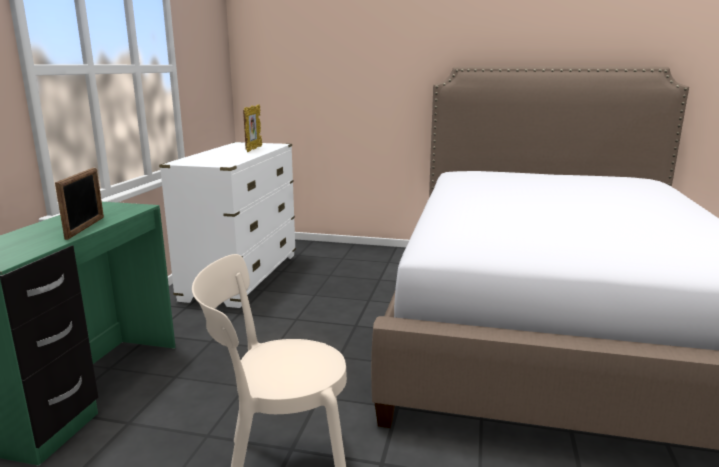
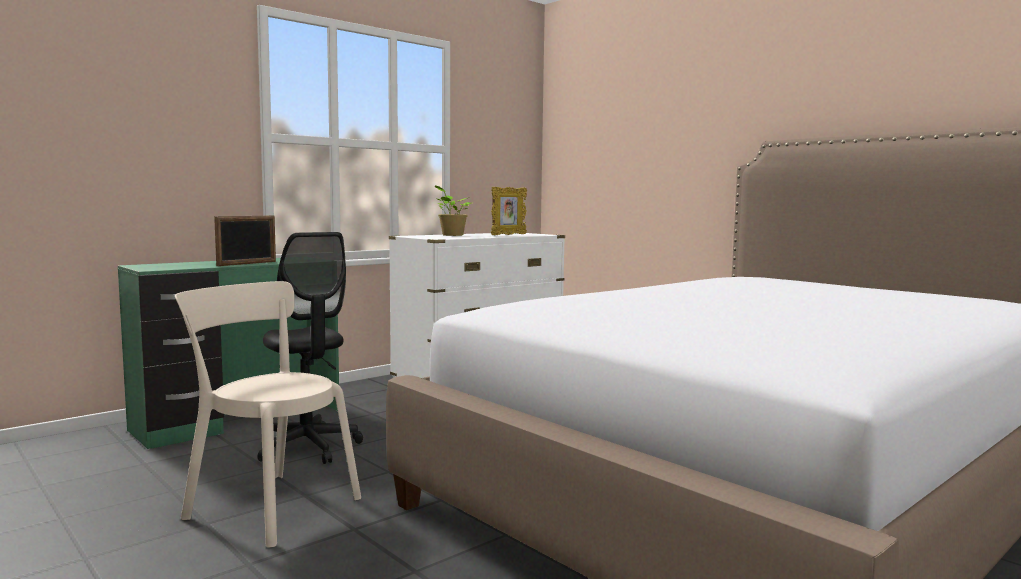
camera: 35 degrees right, 10 degrees down
(209, 155) = (451, 235): none -> potted plant
(212, 398) = (308, 448): none -> black office chair

